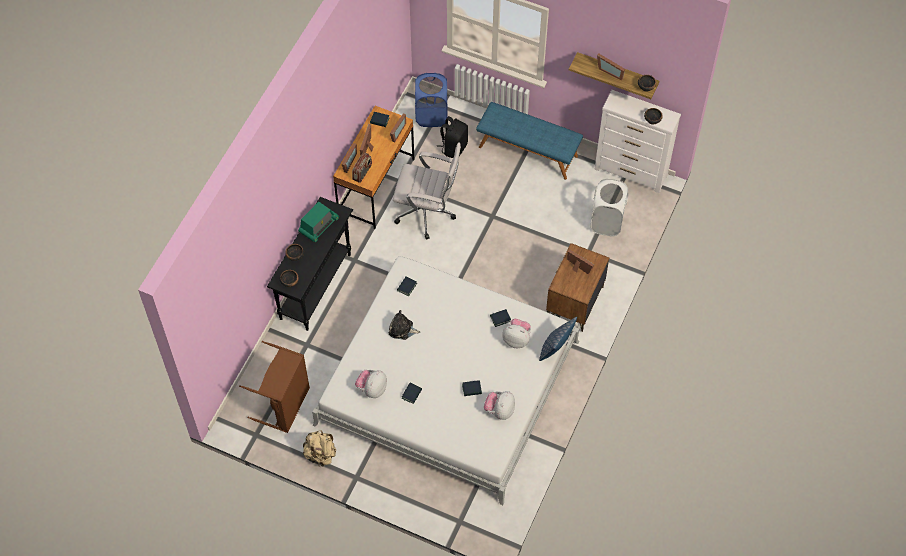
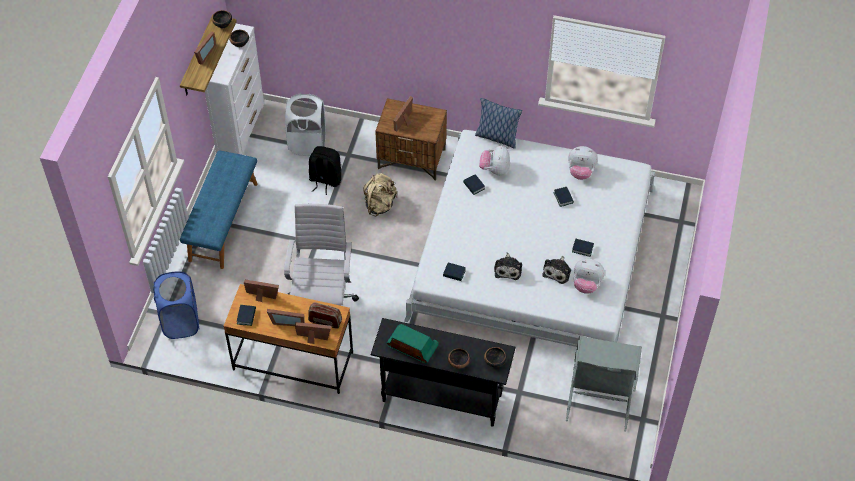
camera: 100 degrees left, 5 degrees down
(285, 405) = (600, 398): brown laundry basket -> grey laundry basket
(320, 454) = (647, 353): beige backpack -> beige backpack (380, 204)
(391, 368) = (557, 271): none -> plush toy
(454, 147) = (226, 292): black backpack -> black backpack (325, 180)

